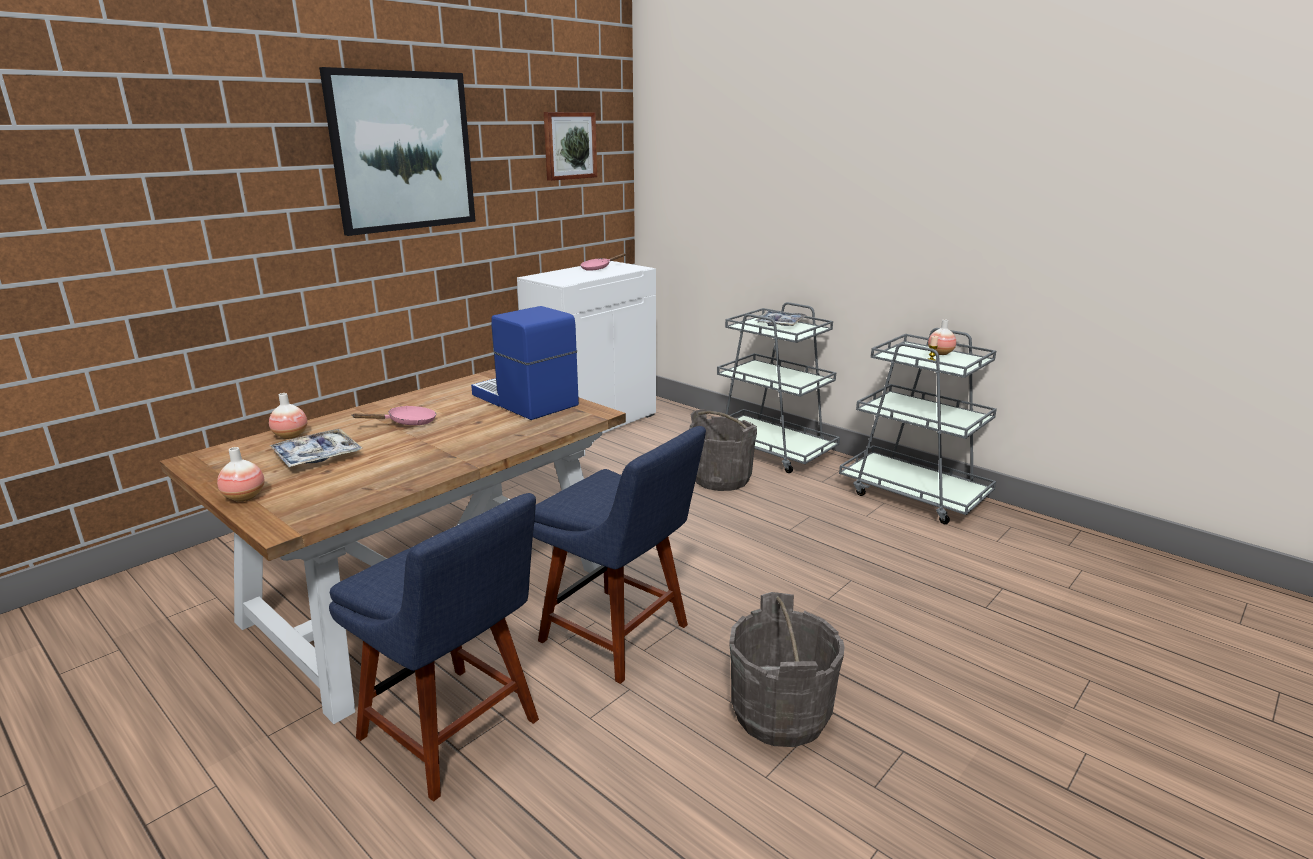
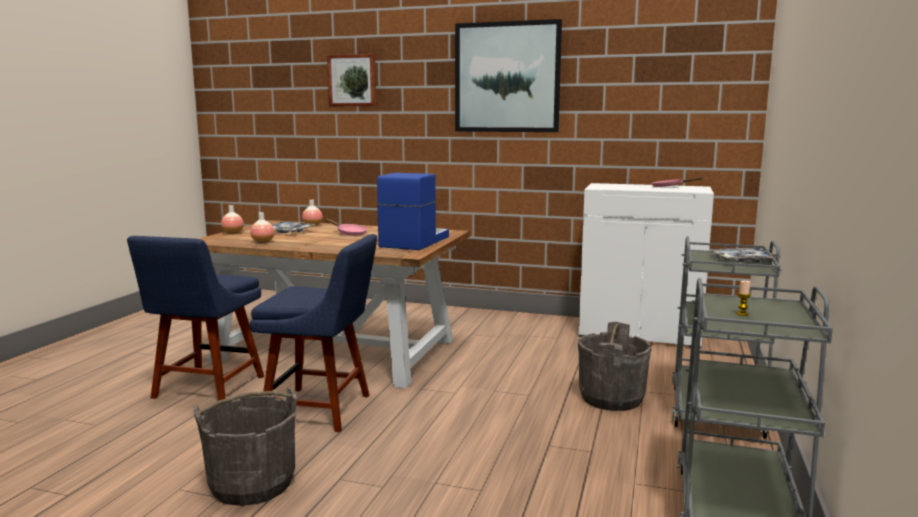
camera: 65 degrees right, 10 degrees down
(569, 145) = (674, 75): picture -> picture (352, 80)
(620, 636) = (322, 409): blue chair -> blue chair turned 90 degrees counterclockwise
(940, 353) = (785, 316): vase -> vase (263, 242)

